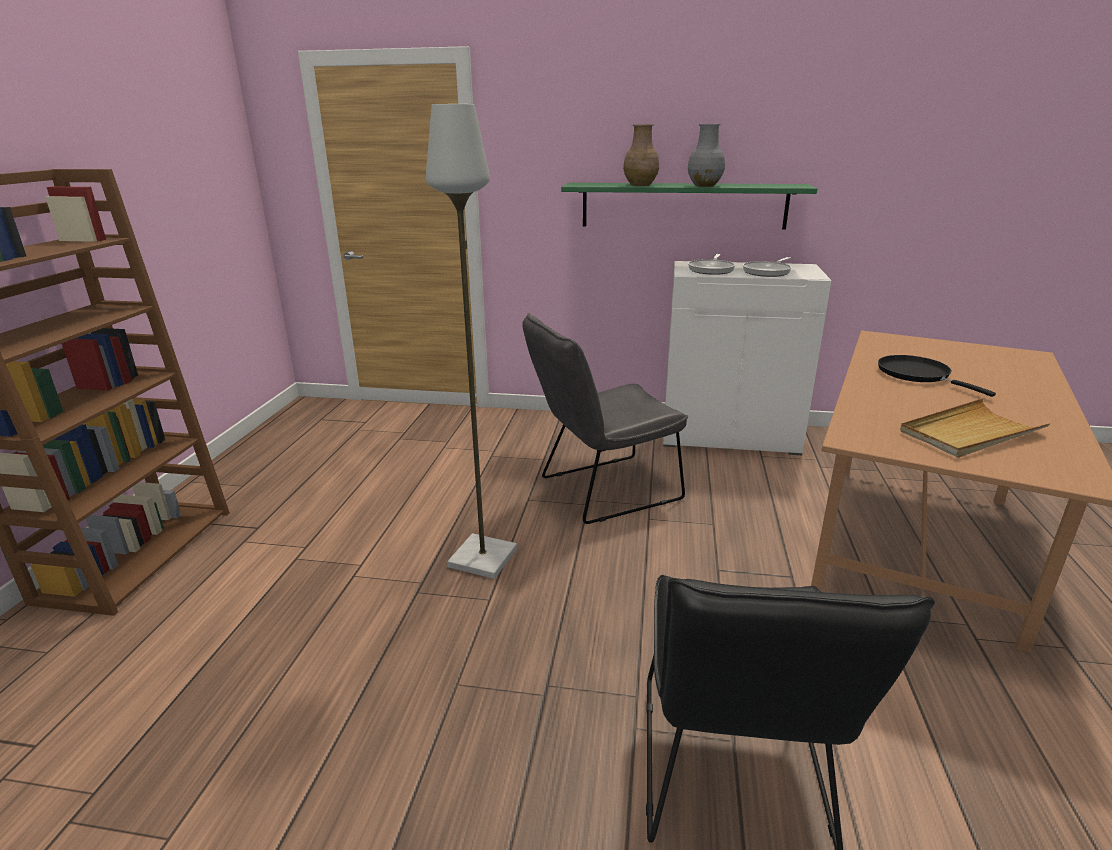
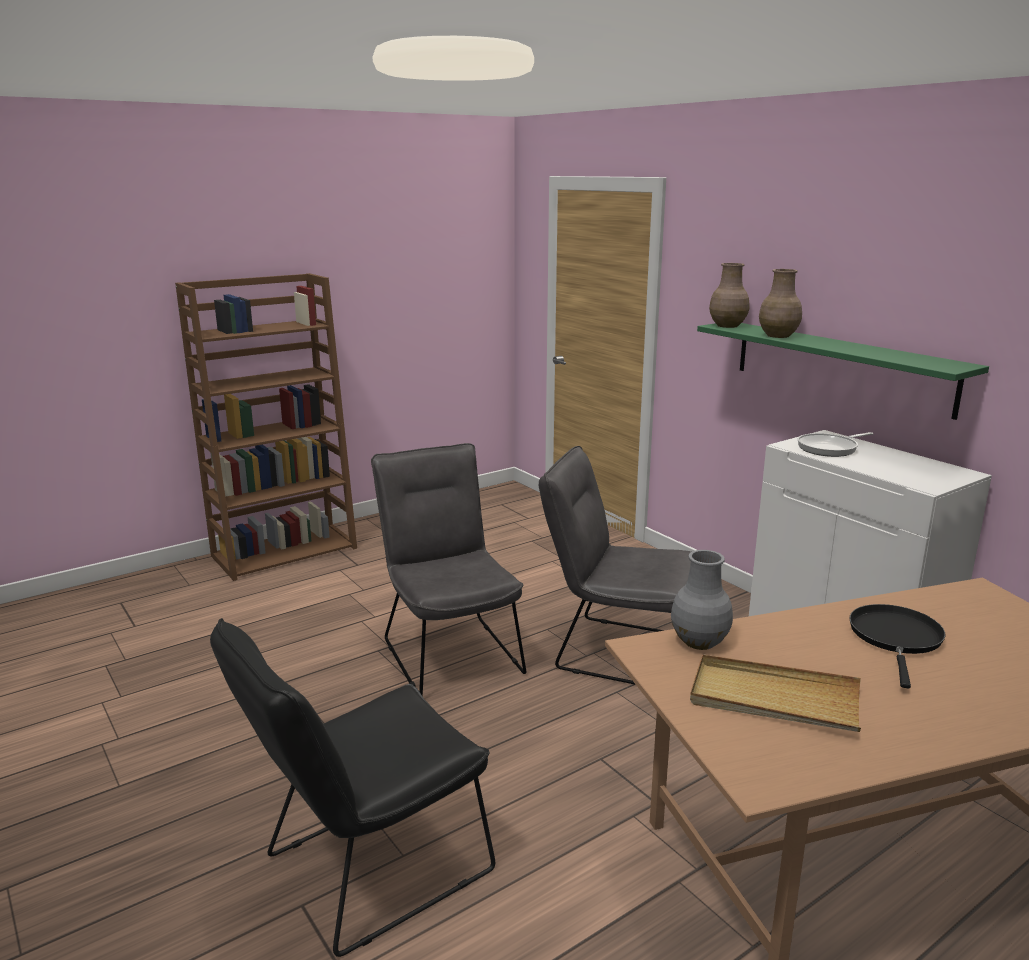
camera: 45 degrees right, 5 degrees down
(482, 557) = (449, 651): grey floor lamp -> grey chair
(582, 184) = (727, 326): none -> brown vase
(704, 185) = (839, 347): grey vase -> grey vase (698, 641)
(768, 271) = (888, 467): frying pan -> none

